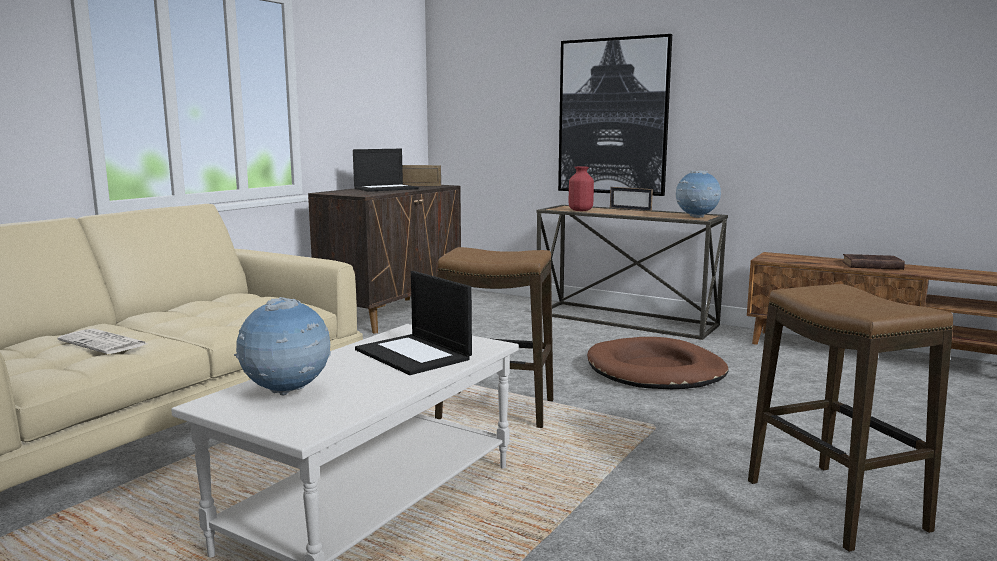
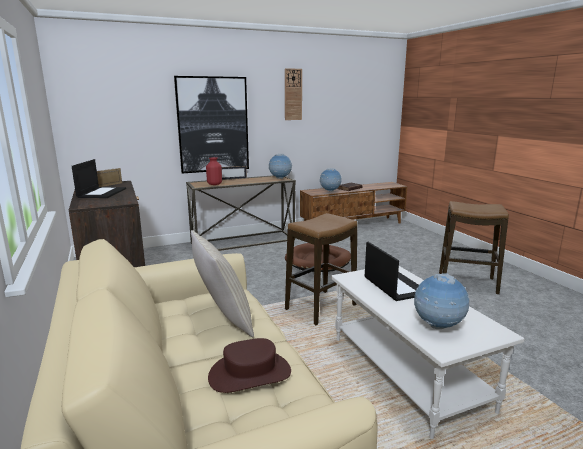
camera: 55 degrees left, 5 degrees up
(104, 343) = (250, 373): newspaper -> brown hat
(225, 316) = (223, 319): none -> beige pillow
(414, 354) = (394, 286): laptop -> laptop turned 105 degrees counterclockwise
(765, 60) = (293, 94): none -> wall clock
(810, 262) = (330, 191): none -> globe

